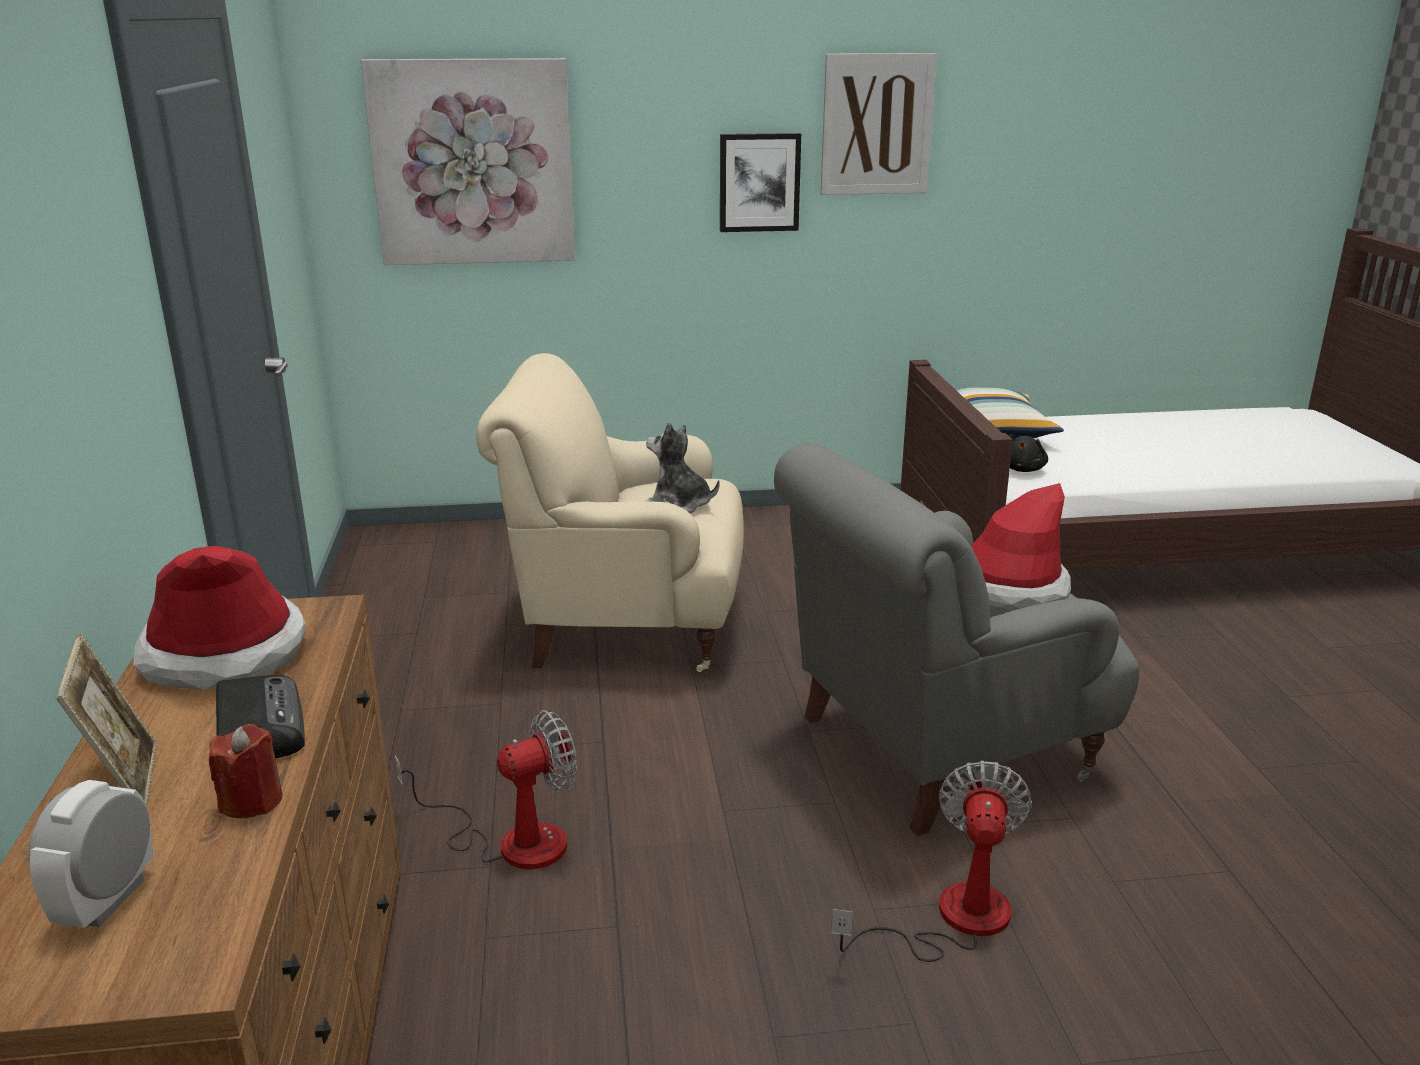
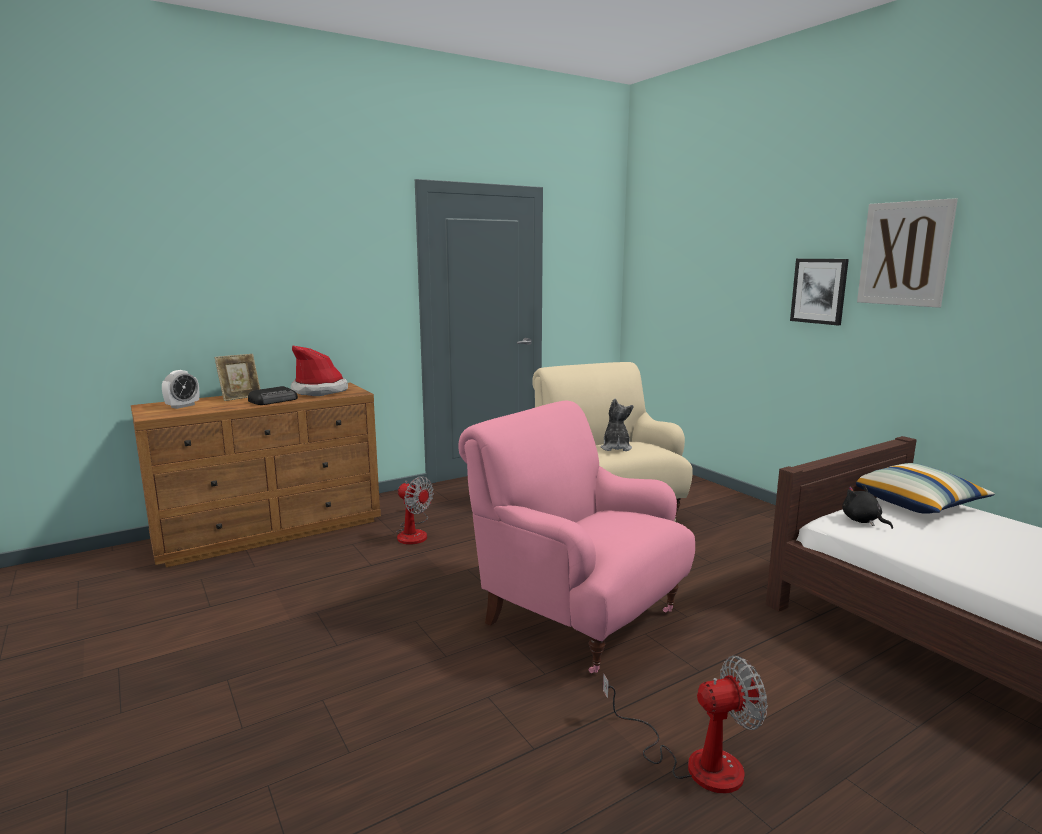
camera: 65 degrees right, 10 degrees down
(107, 900) = (183, 406): alarm clock -> alarm clock turned 135 degrees clockwise
(252, 801) = (232, 407): red candle -> none
(473, 163) = (681, 271): picture -> none
(936, 749) = (577, 616): grey armchair -> pink armchair
(951, 919) = (418, 644): fan -> fan (695, 761)
(1009, 588) = (613, 525): hat -> none
(1023, 469) = (862, 521): black plush toy -> black plush toy turned 60 degrees clockwise

